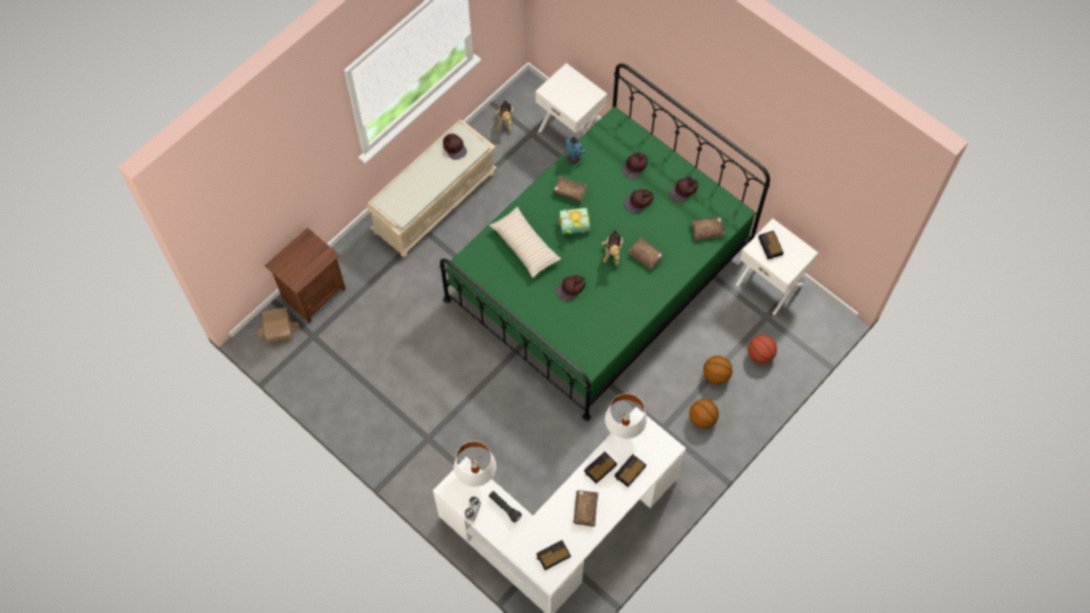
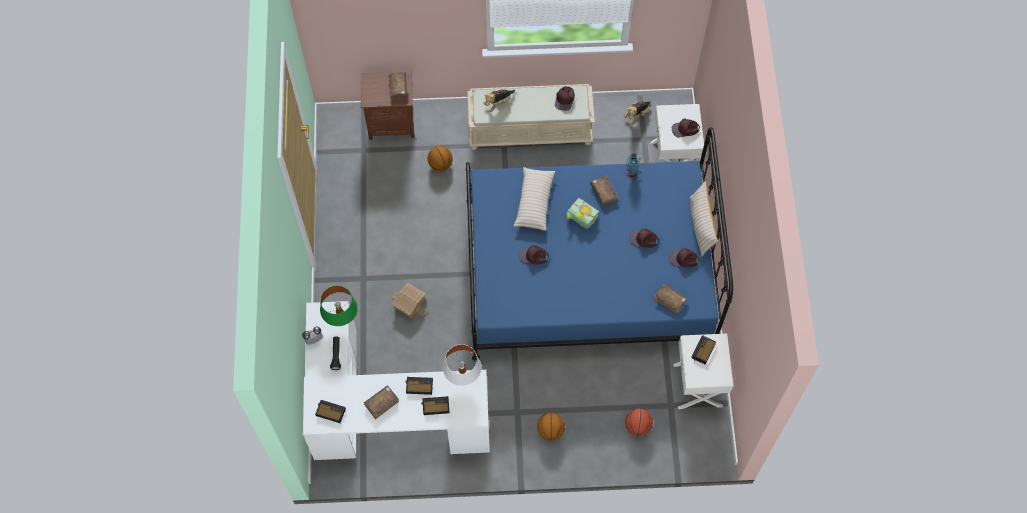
camera: 45 degrees right, 0 degrees up
(278, 329) = (347, 127): toy house -> toy house (410, 304)
(476, 475) = (341, 318): white table lamp -> green table lamp
(599, 273) = (588, 272): green bed -> blue bed
(612, 251) = (588, 257): plush toy -> plush toy (498, 103)
(635, 166) = (668, 214): brown cap -> brown cap (685, 129)
(645, 255) = (607, 279): brown book -> brown book (398, 87)
(668, 154) = (701, 225): none -> beige pillow
(716, 375) = (591, 411): basketball -> basketball (440, 164)

